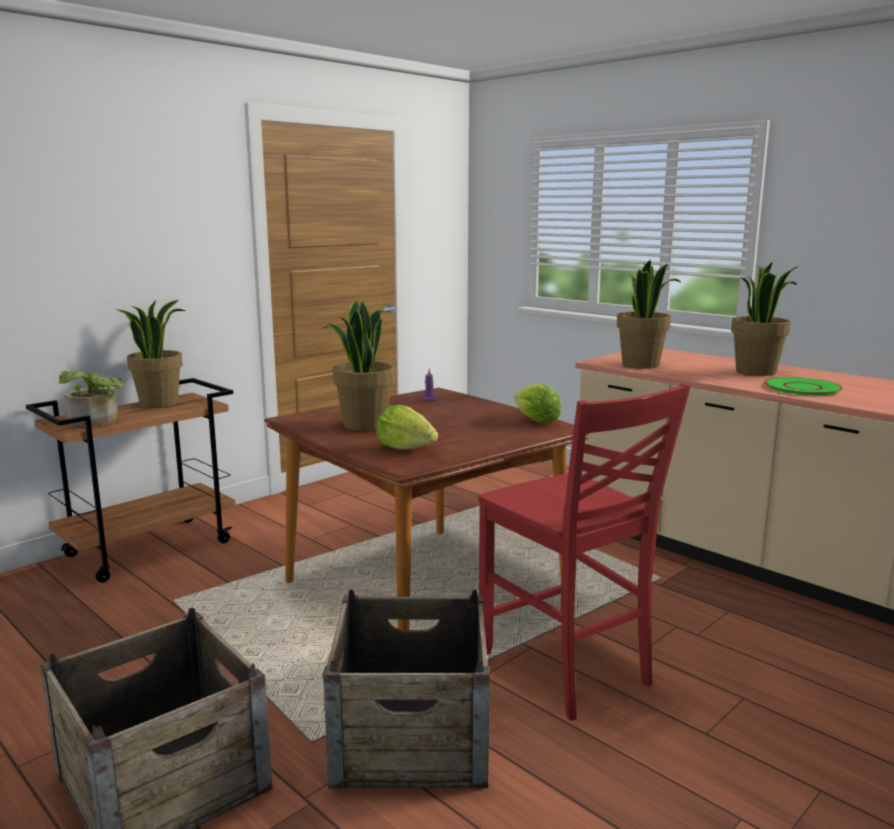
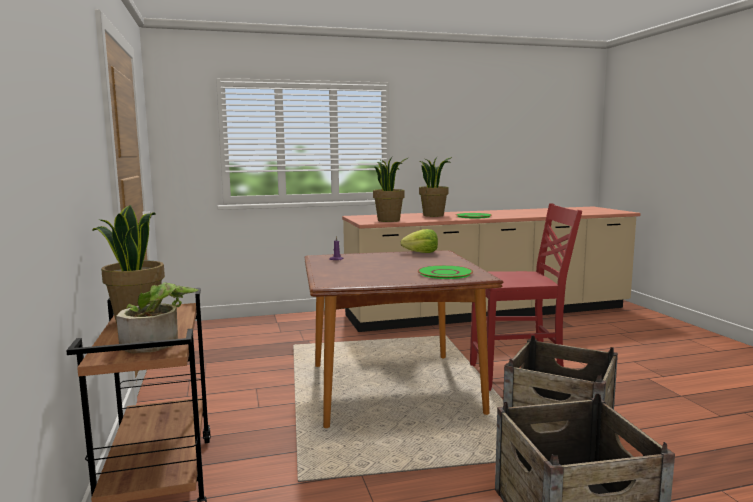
camera: 60 degrees left, 5 degrees down
(364, 425) = (377, 274): potted plant -> none
(405, 448) = (444, 273): lettuce -> green plate

